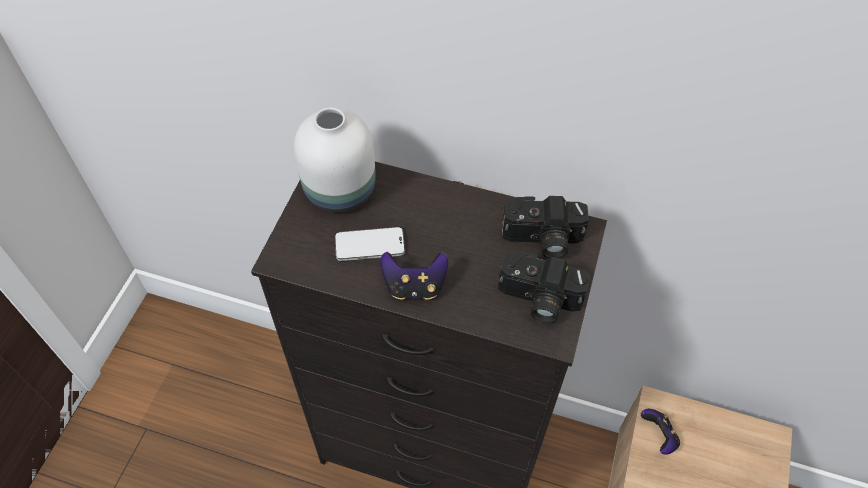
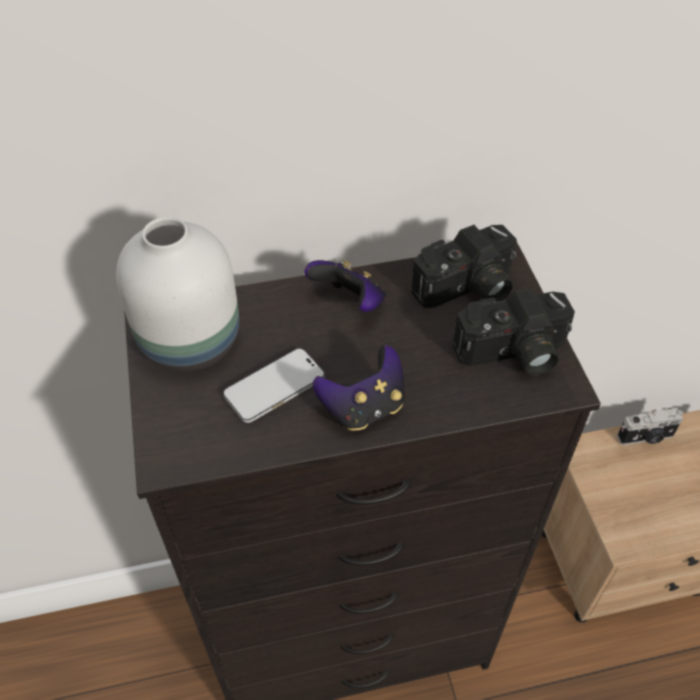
camera: 30 degrees left, 5 degrees down
(658, 436) = (603, 481): game controller -> game controller (350, 303)
(718, 422) = (646, 437): none -> camera

